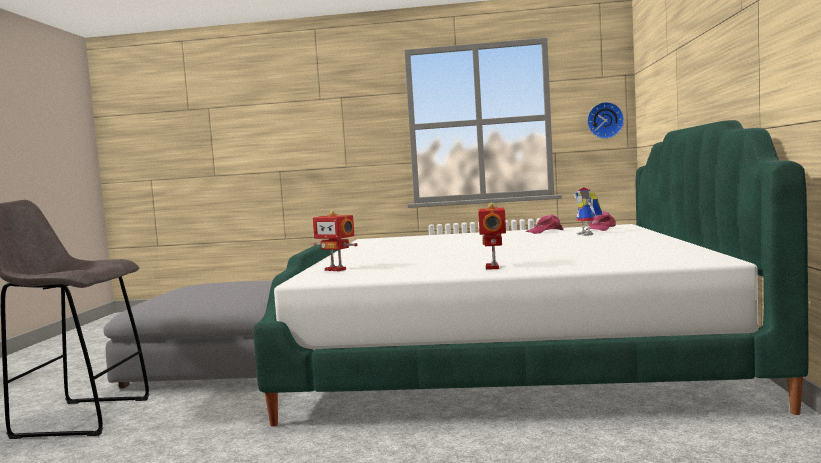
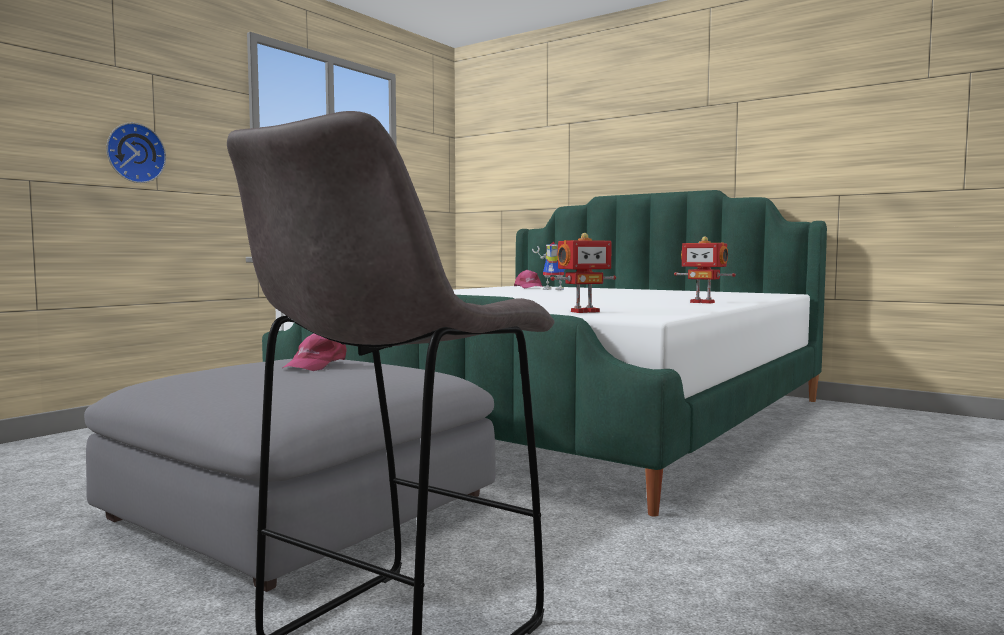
camera: 60 degrees left, 0 degrees up
(545, 231) = (493, 289): pink cap -> pink cap (316, 365)
(604, 120) = (435, 180): wall clock -> wall clock (134, 153)

